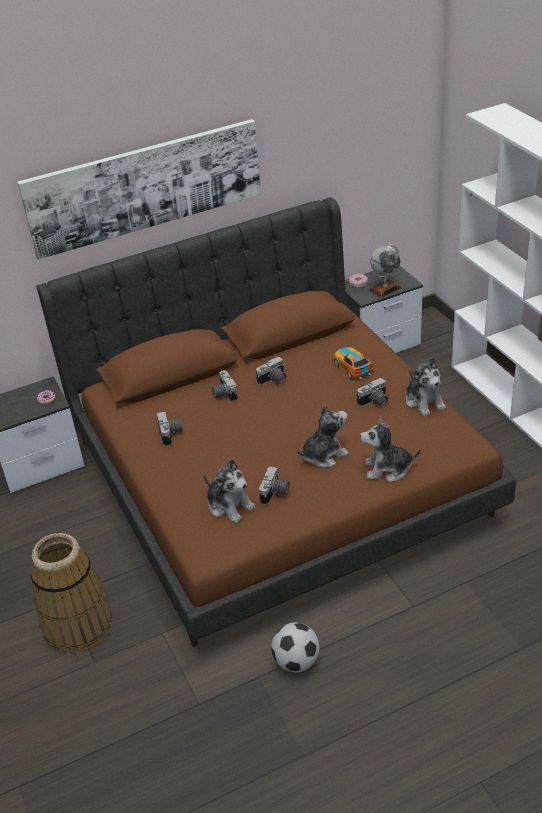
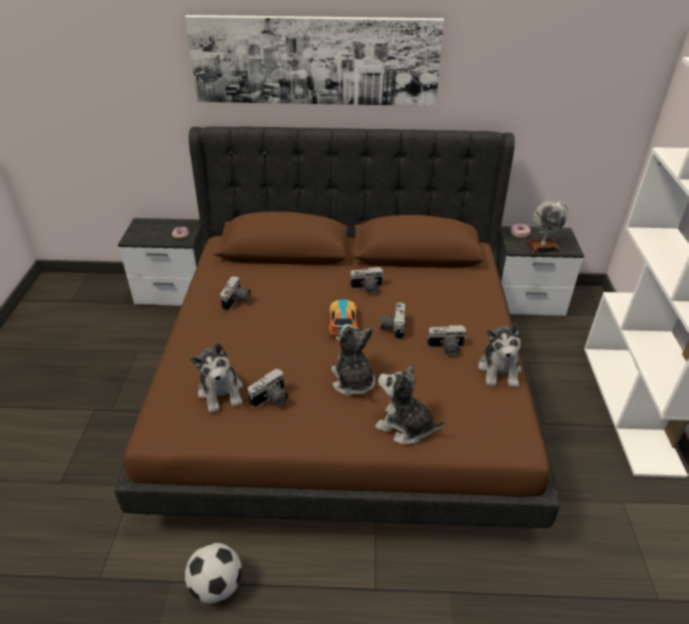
camera: 25 degrees right, 0 degrees up
(78, 625) = (79, 440): basket -> none
(223, 394) = (313, 284): camera -> camera (392, 327)
(323, 455) = (353, 381): plush toy -> plush toy turned 105 degrees counterclockwise
(352, 367) = (451, 305): toy car -> toy car (343, 323)

